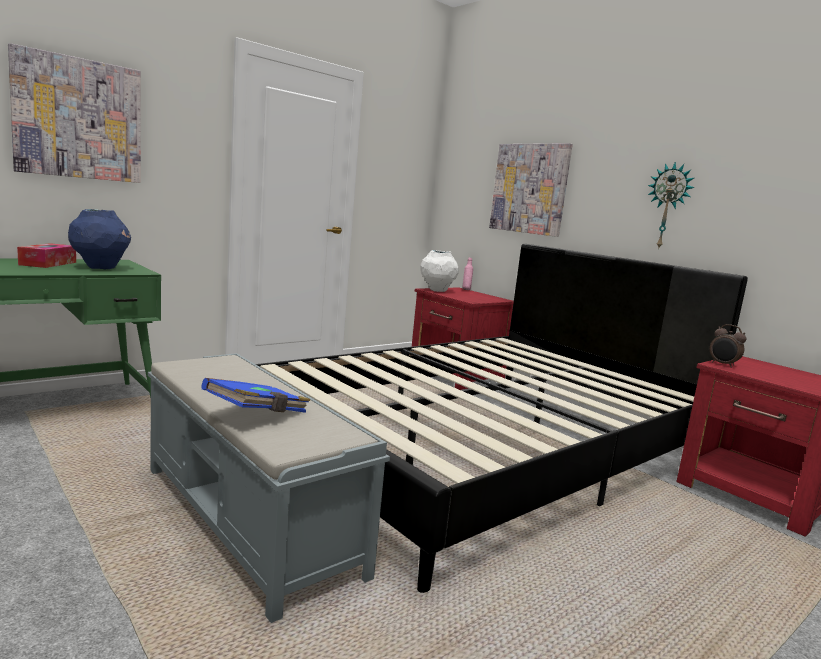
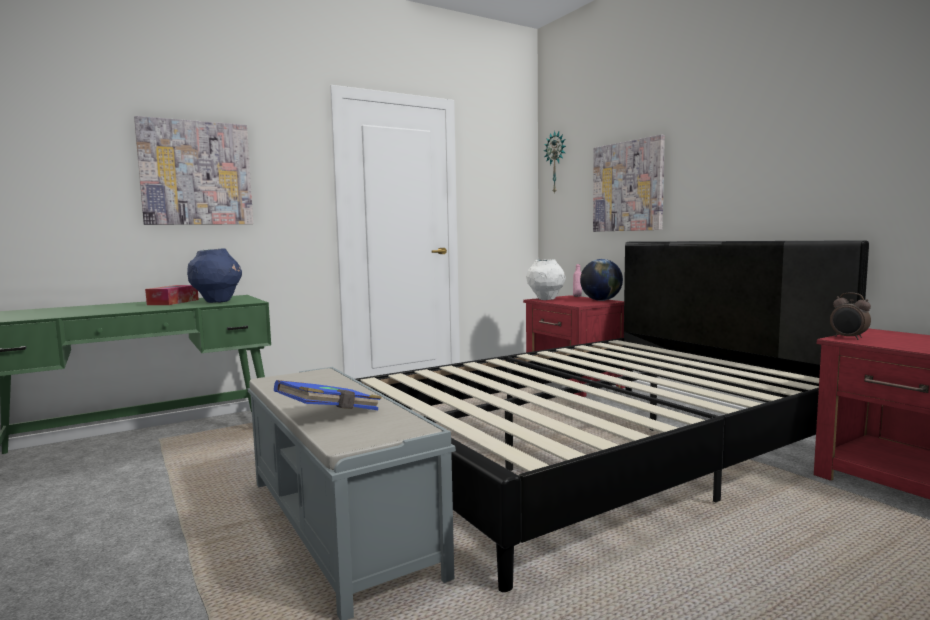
camera: 10 degrees right, 5 degrees down
(491, 297) = (601, 300): none -> globe
(668, 206) = (771, 180): wall clock -> wall clock (556, 162)

